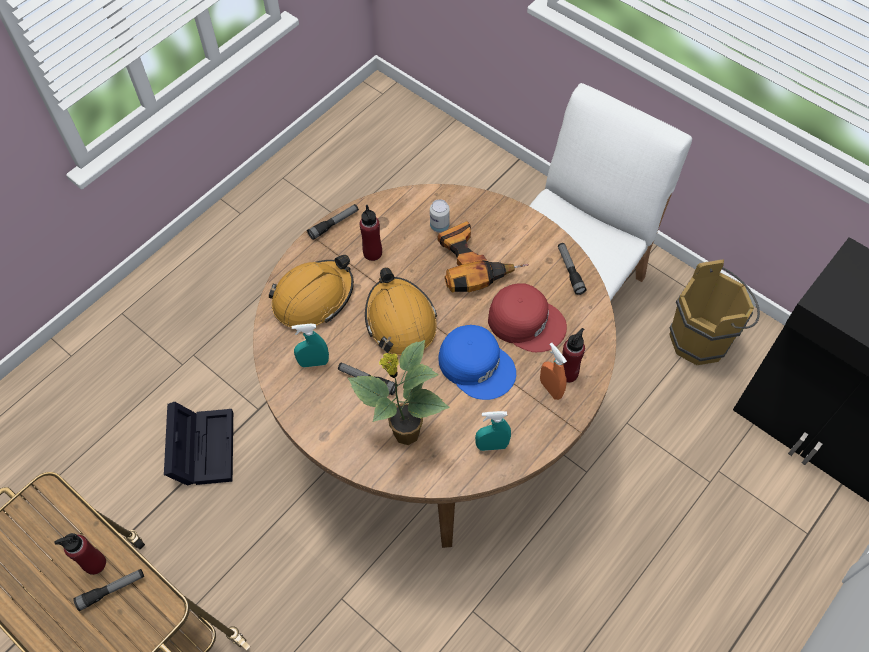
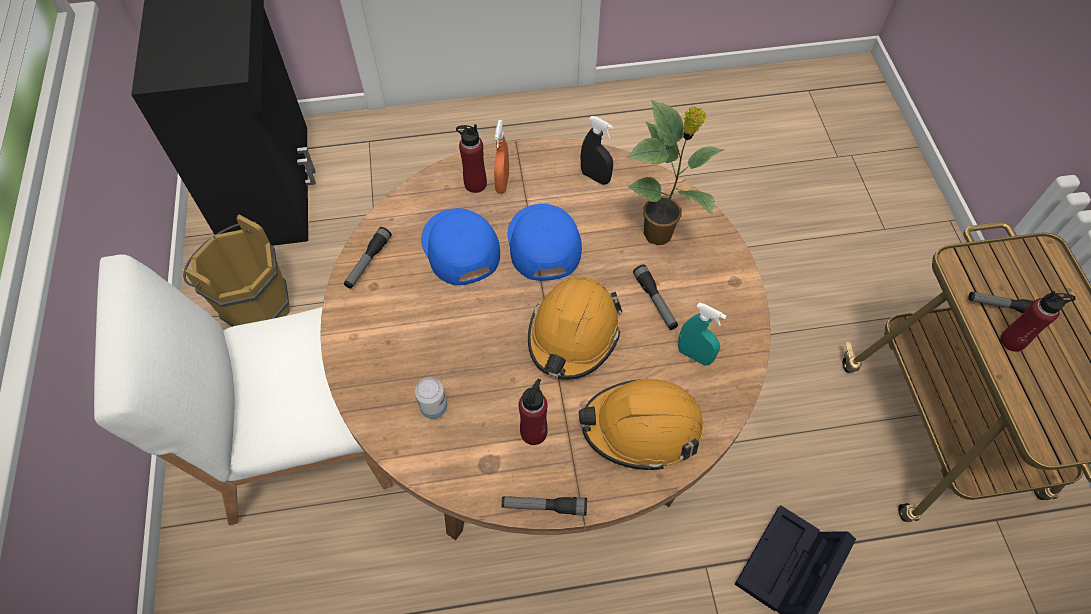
camera: 140 degrees left, 0 degrees up
(474, 261) = (442, 339): power drill -> none
(492, 446) = (595, 177): turquoise spray bottle -> black spray bottle
(526, 321) = (459, 248): red cap -> blue cap

